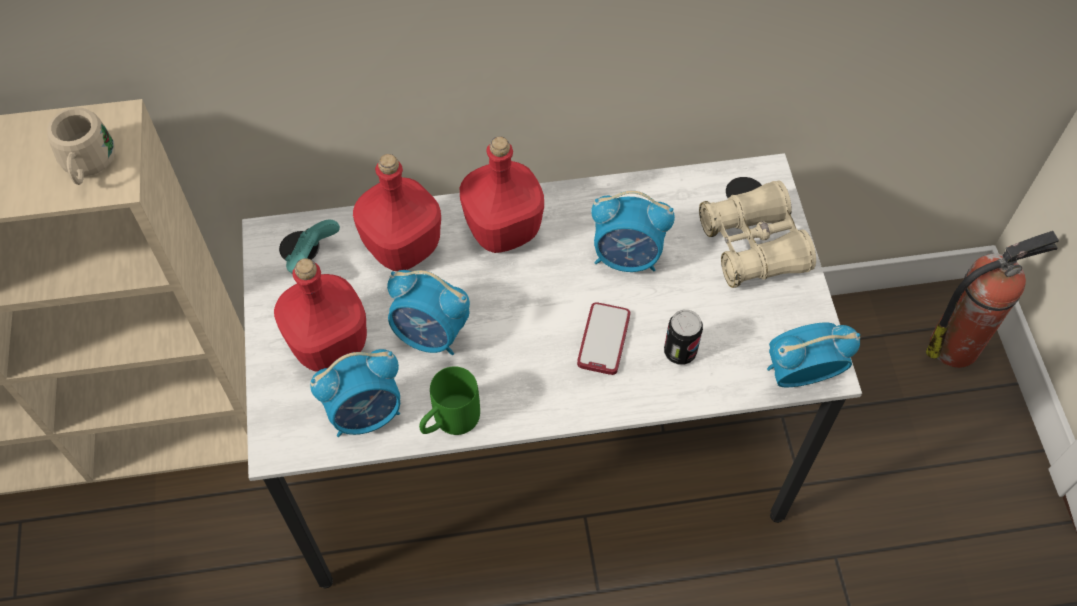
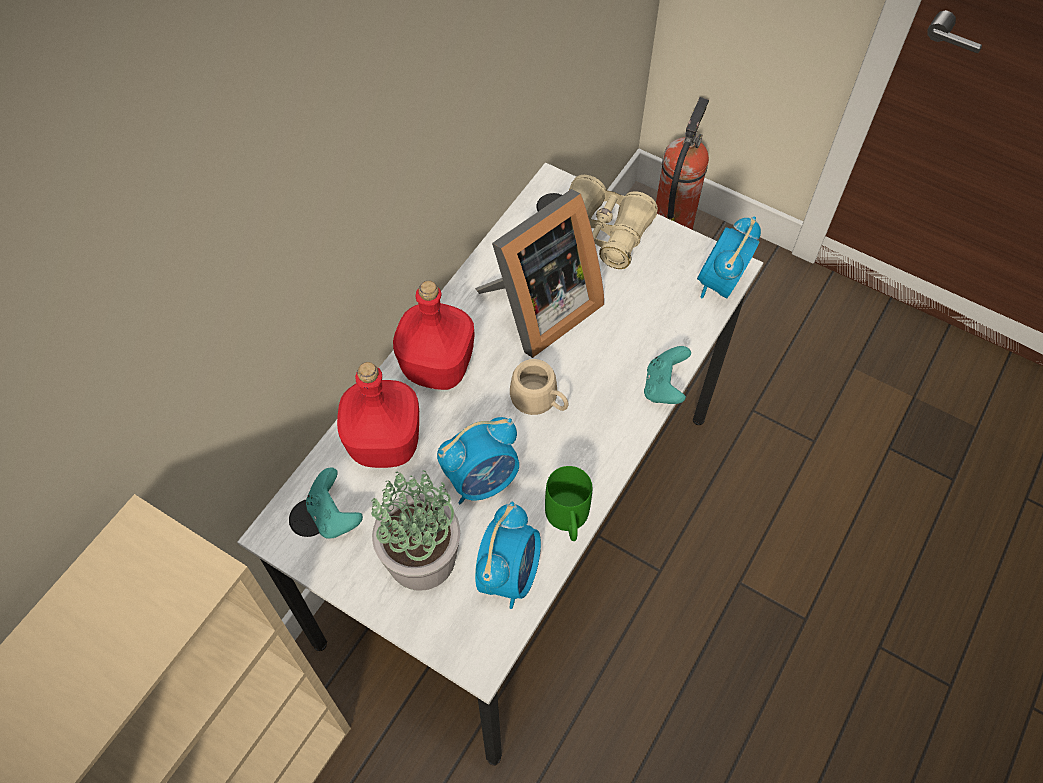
camera: 50 degrees left, 0 degrees up
(88, 166) = (163, 584): beige mug -> beige mug (540, 402)
(328, 345) = (422, 559): red bottle -> potted plant
(603, 339) = (591, 373): phone -> none
(627, 257) = (538, 310): alarm clock -> picture frame
(644, 404) = (664, 387): none -> turquoise game controller
(680, 352) = (642, 336): can -> none

